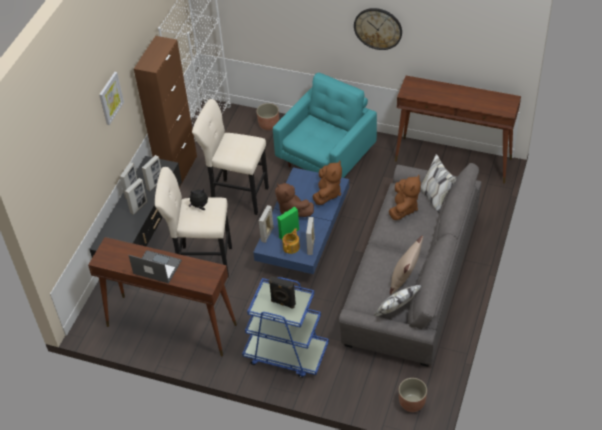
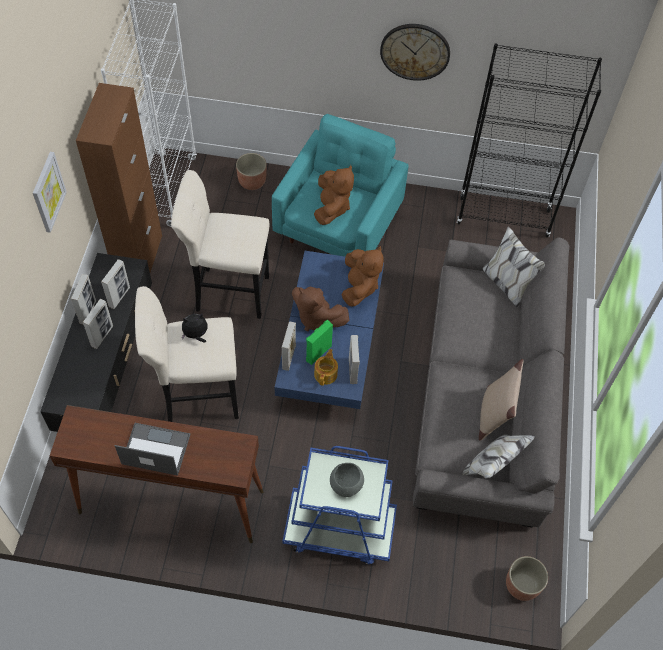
camera: 15 degrees left, 10 degrees up
(283, 303) = (347, 484): black speaker -> grey bowl
(403, 208) = (470, 305): brown plush toy -> brown plush toy (332, 207)
(453, 160) = (503, 216): brown console table -> black bookcase

